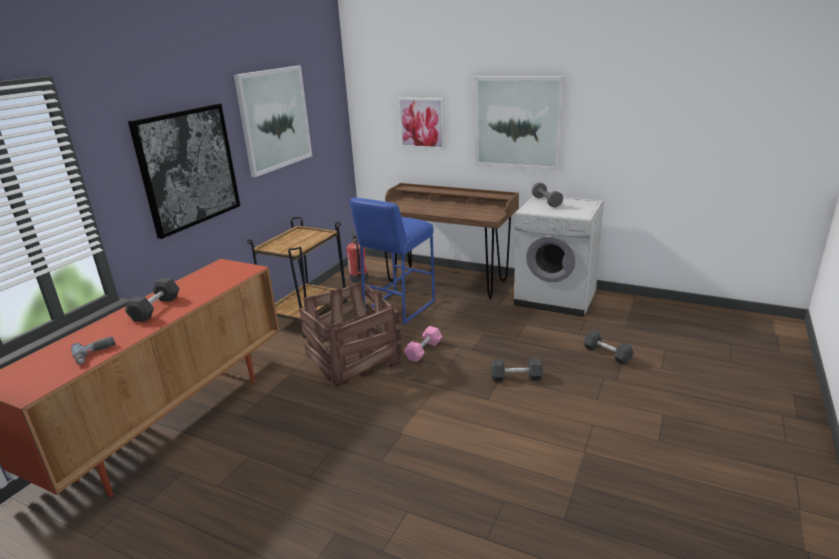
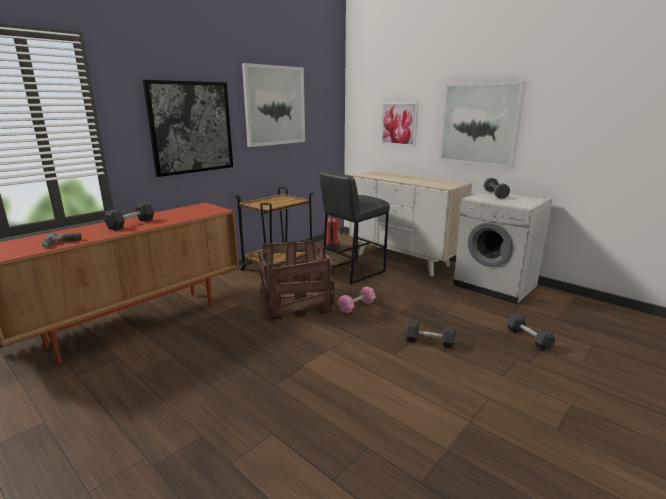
camera: 15 degrees right, 5 degrees down
(398, 307) = (352, 271): blue stool -> grey stool
(447, 281) = (403, 259): brown desk -> white dresser

